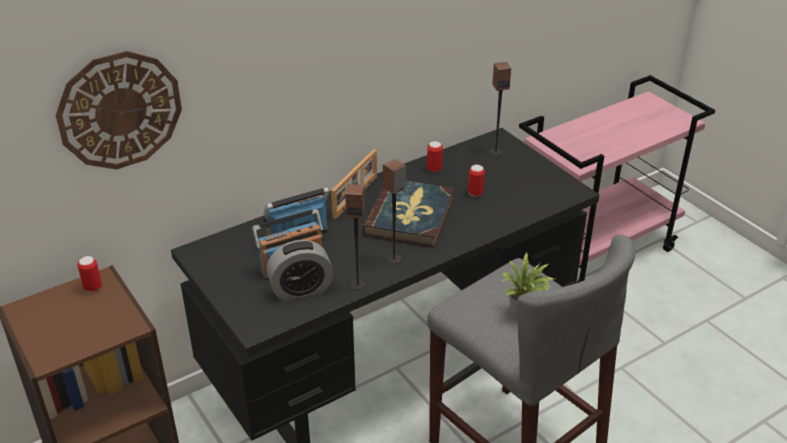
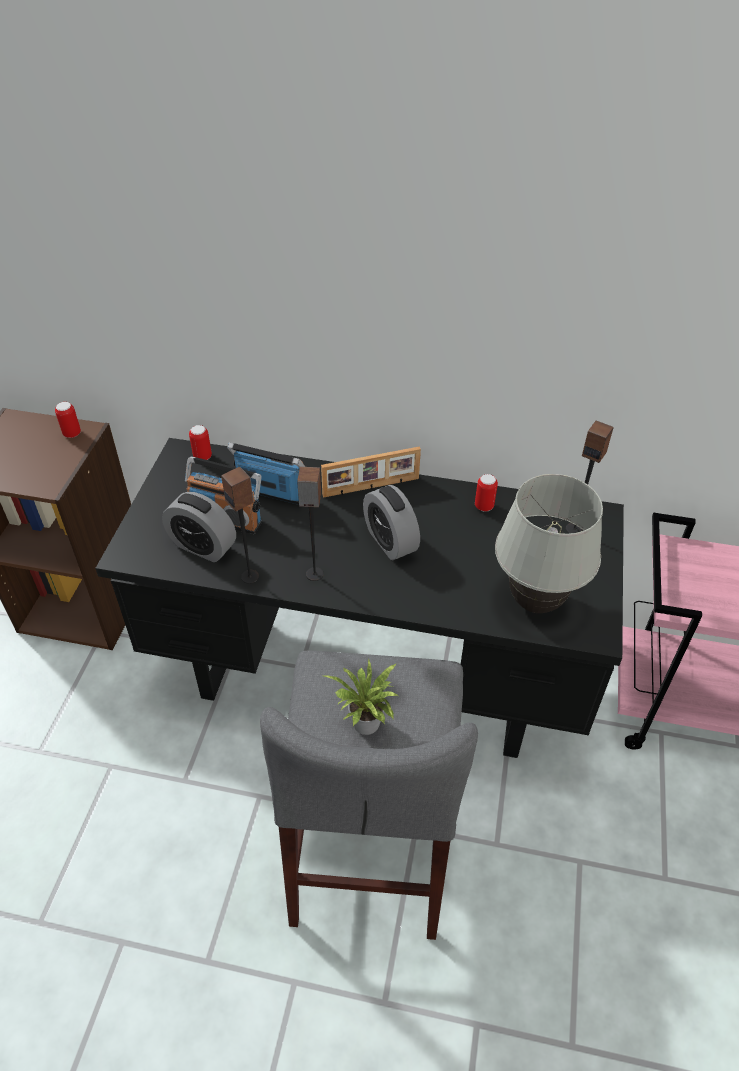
camera: 45 degrees right, 10 degrees up
(120, 110) = (118, 276): wall clock -> none
(410, 216) = (390, 541): book -> alarm clock
(475, 193) = (486, 560): can -> can (202, 457)
(528, 196) = (535, 603): none -> white table lamp

